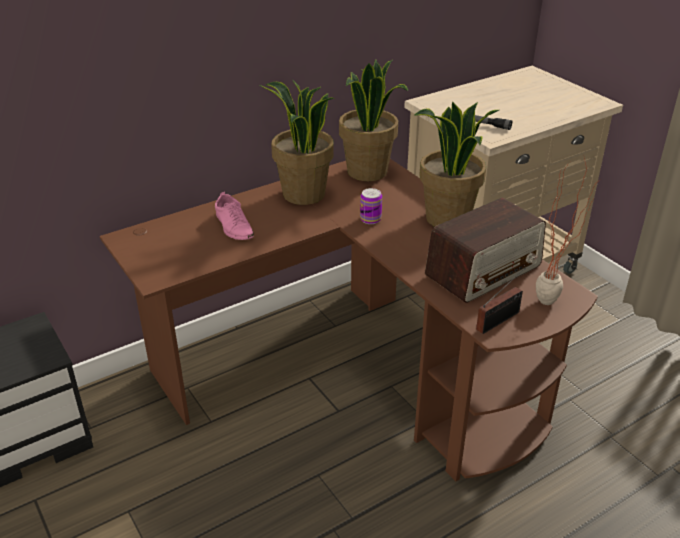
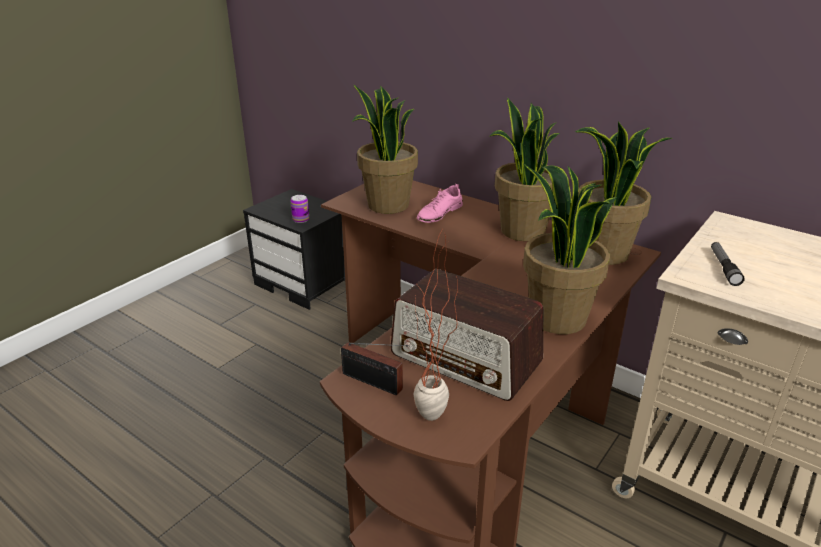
camera: 70 degrees right, 5 degrees down
(188, 252) = (387, 205): none -> potted plant
(370, 219) = (510, 272): can -> can (301, 219)

